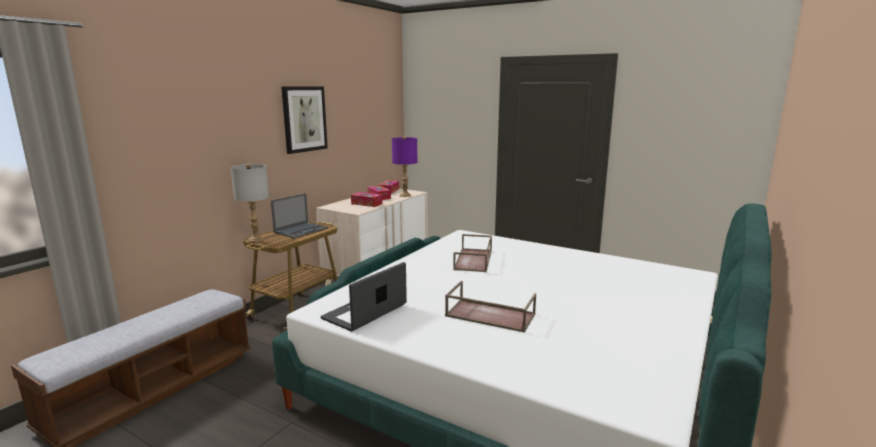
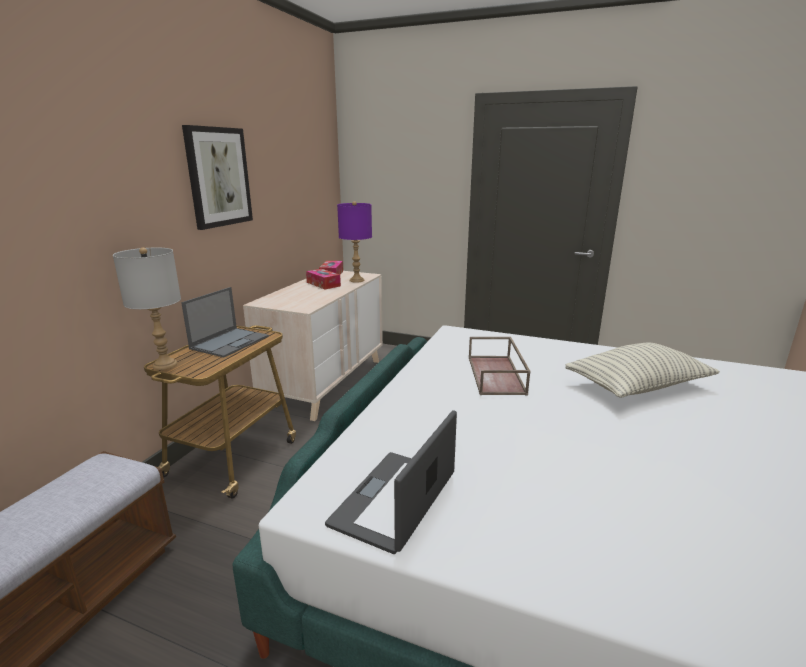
camera: 10 degrees left, 5 degrees up
(366, 204) = (312, 295): tissue box -> none
(489, 315) = (593, 484): brown tray -> none
(570, 272) = (637, 386): none -> pillow

